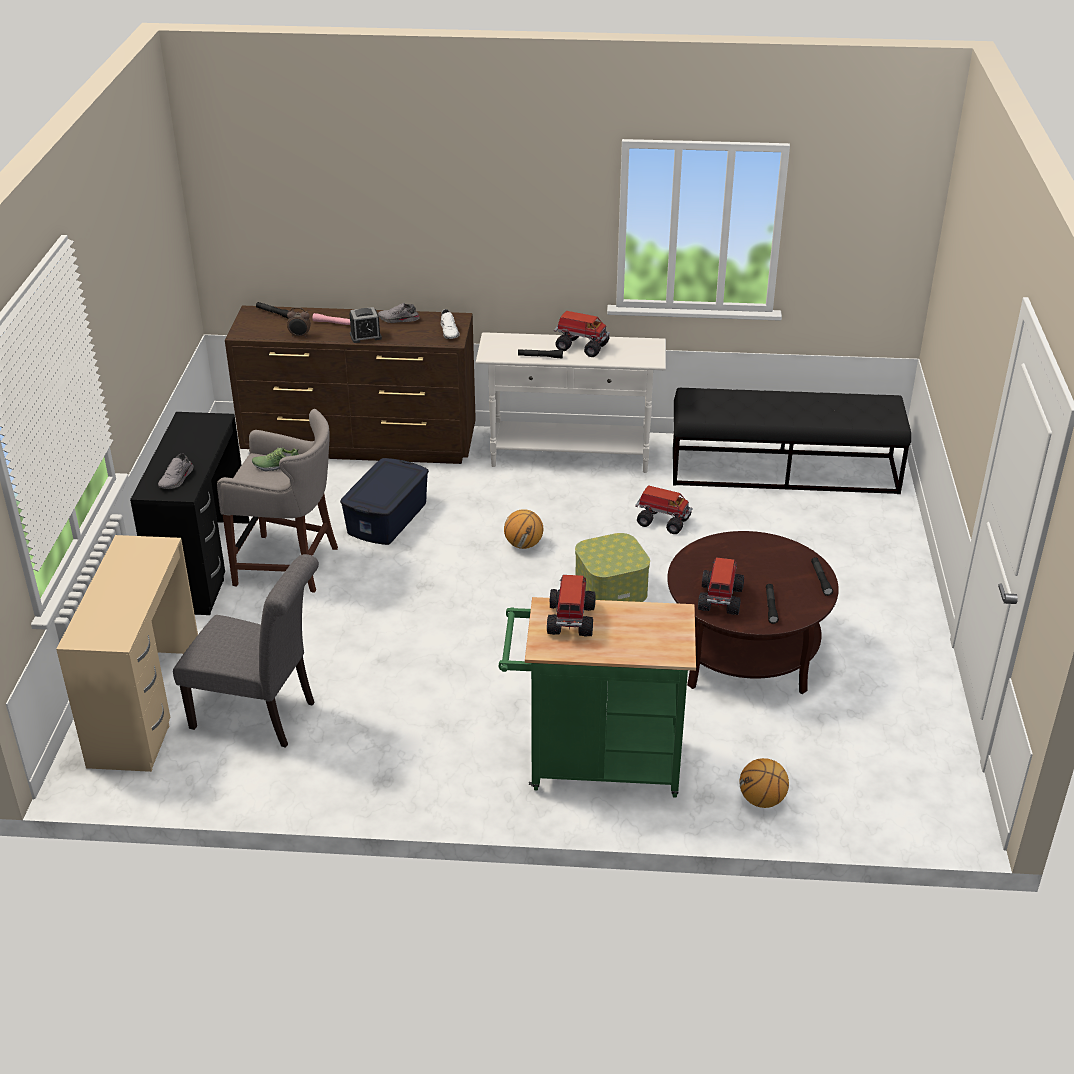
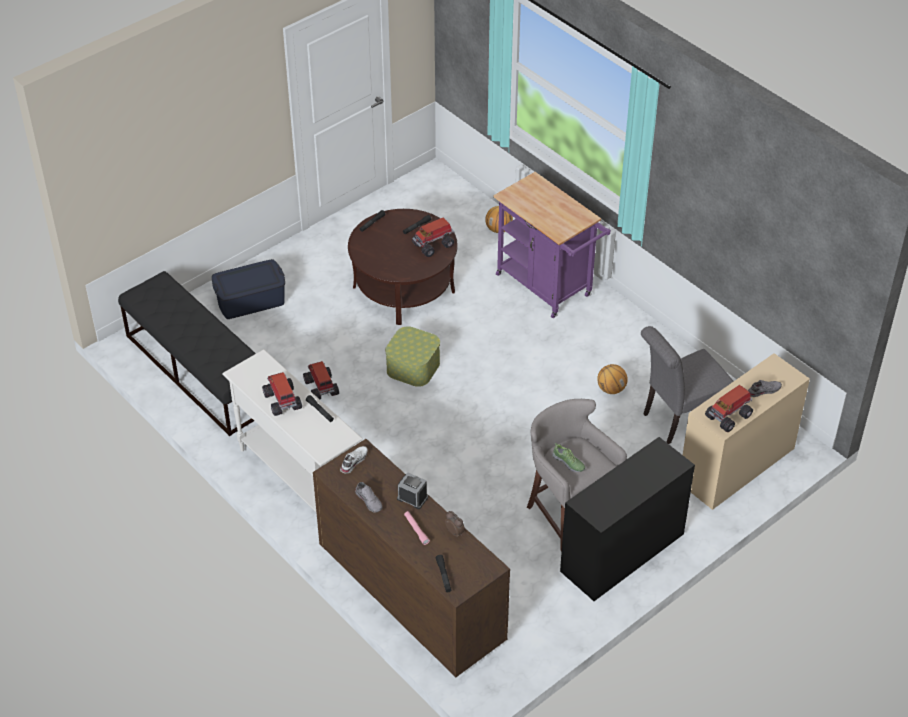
camera: 135 degrees left, 10 degrees up
(177, 479) = (653, 462): grey shoe -> grey shoe (763, 390)
(261, 716) = (679, 418): grey chair -> grey chair turned 90 degrees counterclockwise
(388, 518) = (471, 509): blue storage box -> blue storage box (250, 300)
(524, 545) = (419, 429): basketball -> basketball (611, 389)
(570, 621) = (558, 221): toy truck -> toy truck (729, 416)
(594, 765) = (548, 288): green cart -> purple cart

